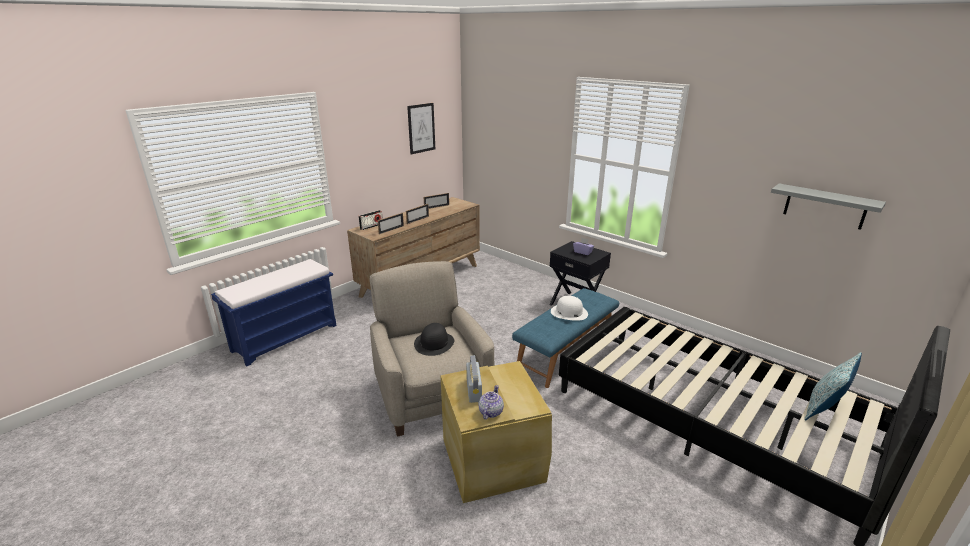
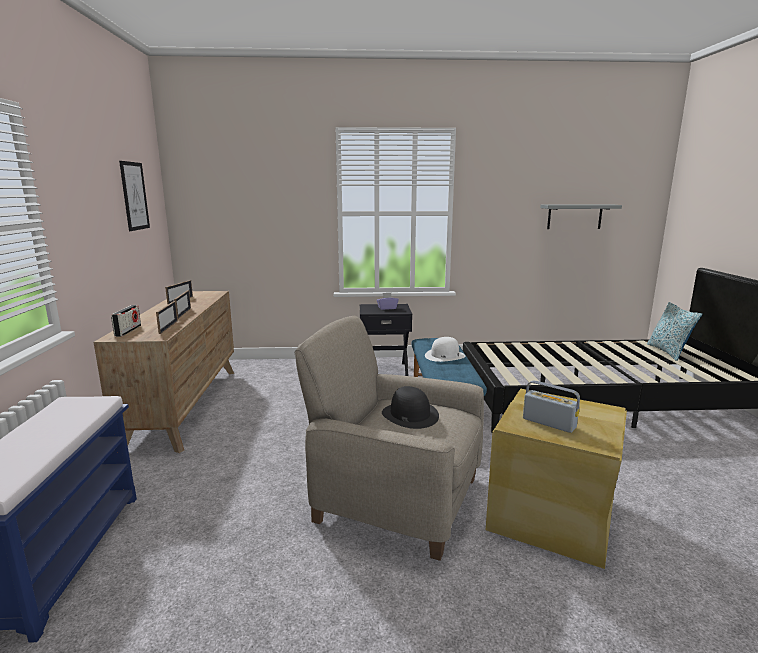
camera: 45 degrees left, 10 degrees down
(490, 412) = (600, 430): teapot -> none

